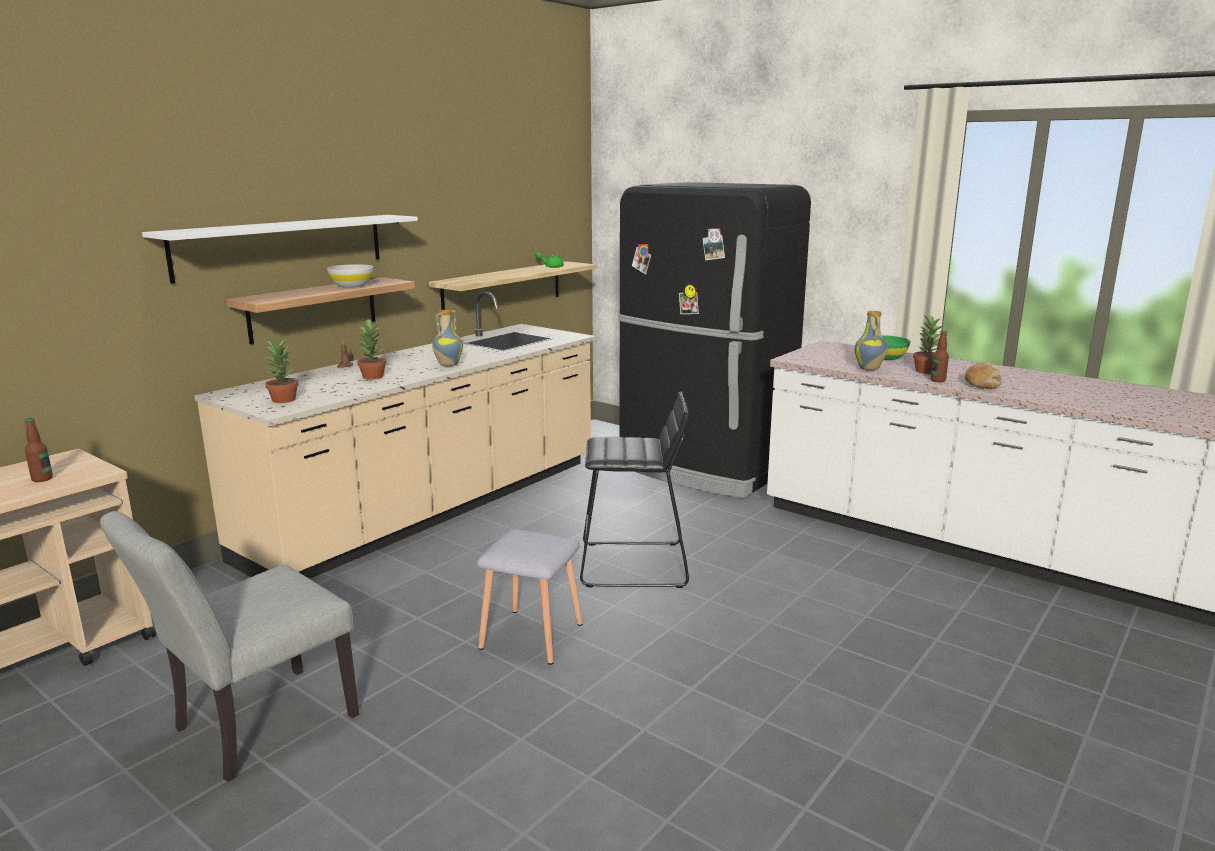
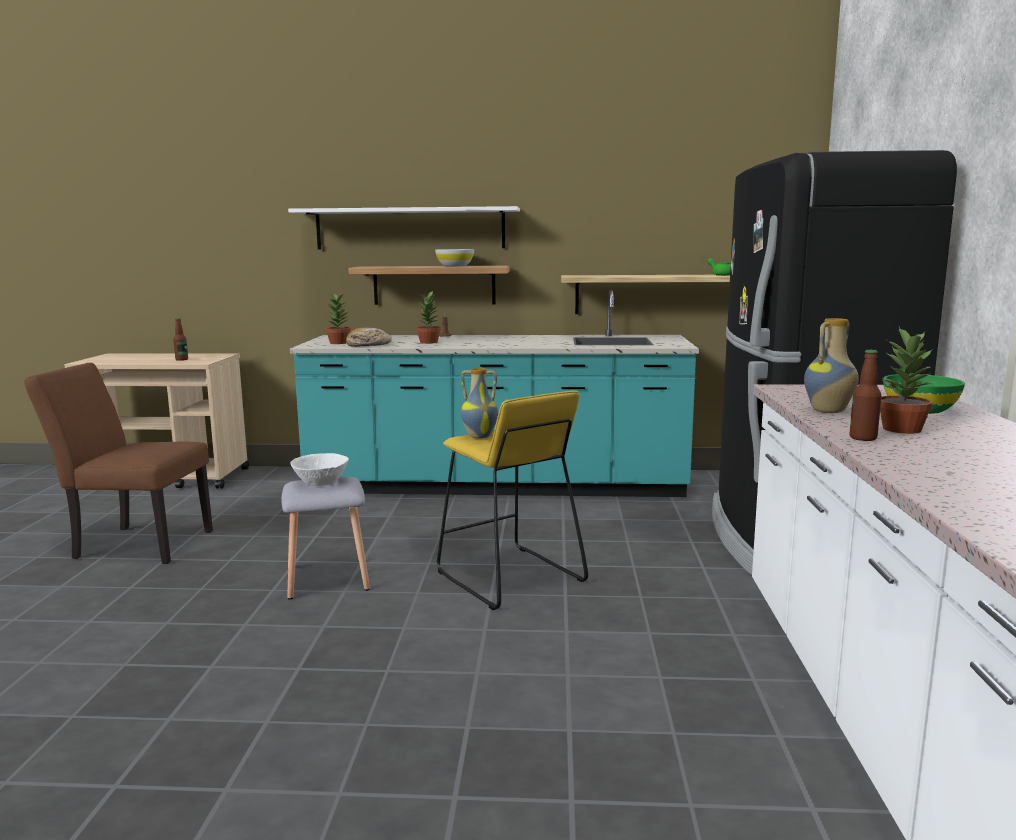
camera: 55 degrees right, 5 degrees down
(253, 728) = (135, 544): grey chair -> brown chair
(432, 508) = (497, 485): beige counter -> turquoise counter
(448, 364) = (498, 344): vase -> vase (480, 436)
(522, 542) = (320, 482): none -> white bowl
(633, 565) = (509, 577): black stool -> yellow stool
(982, 383) = (920, 456): bread -> bread (368, 345)

